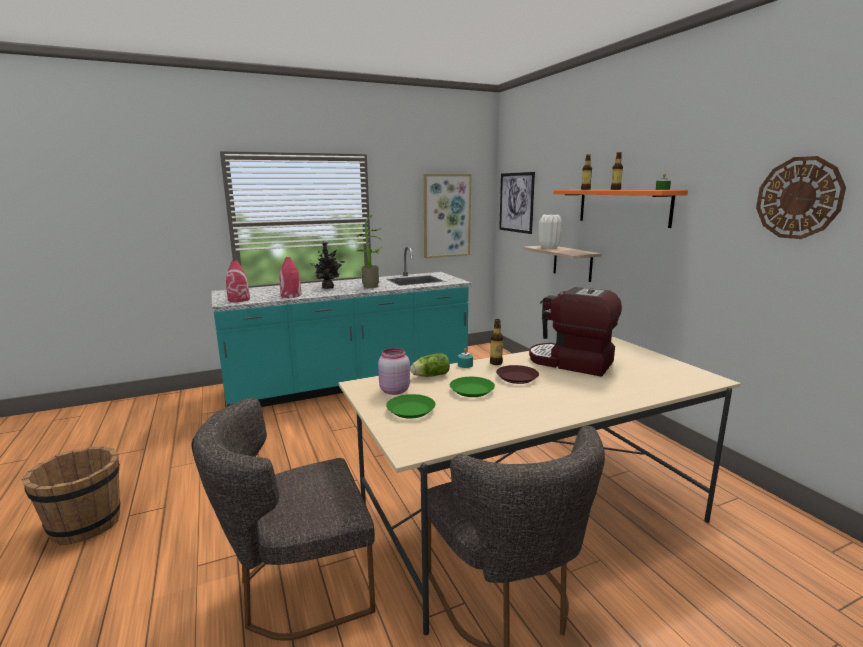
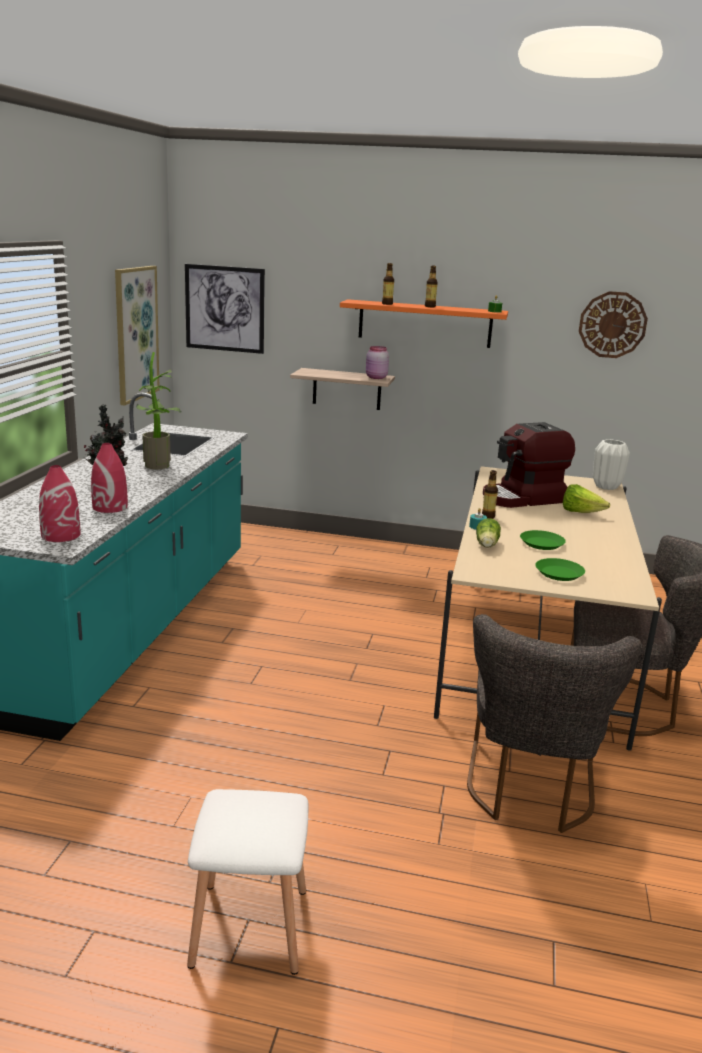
camera: 55 degrees left, 5 degrees up
(85, 524) = (249, 925): brown bucket -> white stool
(393, 390) = (505, 566): pink jar -> pink jar (376, 377)
(517, 377) = (532, 523): brown plate -> none
(549, 247) = (323, 373): white vase -> white vase (606, 487)
(590, 387) = (580, 513): none -> lettuce

